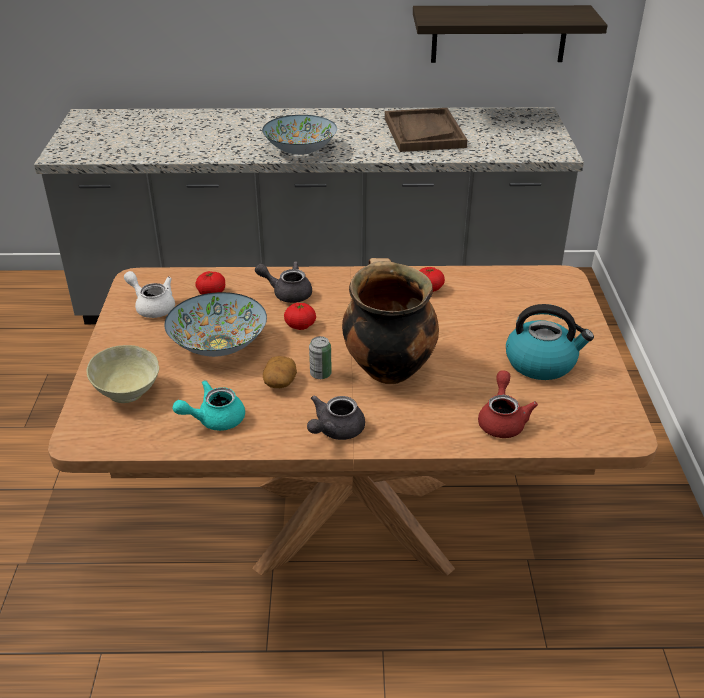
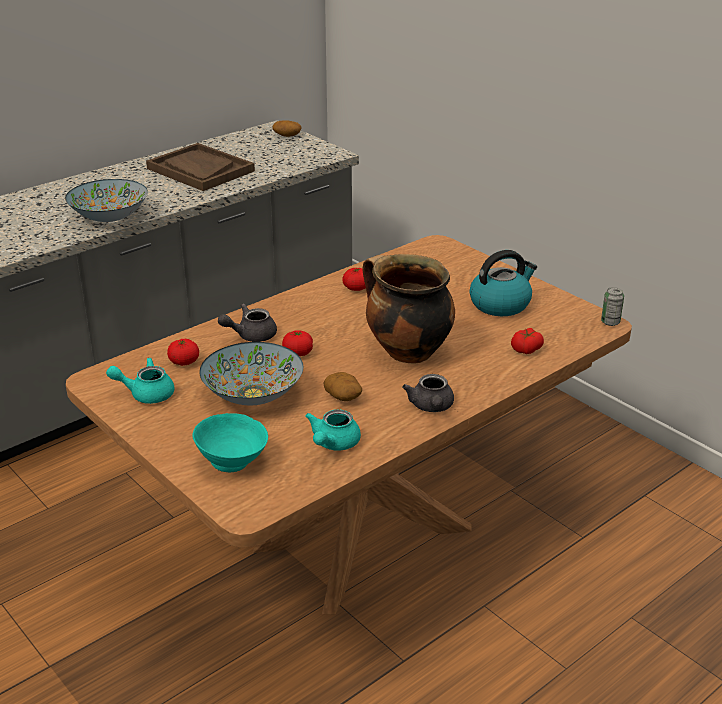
camera: 40 degrees left, 5 degrees down
(127, 394) = (232, 462): beige bowl -> turquoise bowl
(152, 306) = (146, 394): white teapot -> turquoise teapot
(320, 374) = (365, 378): can -> can (610, 322)
(499, 34) = (218, 62): shelf -> none
(502, 420) = (526, 349): red teapot -> tomato
(541, 124) = (287, 135): none -> potato

